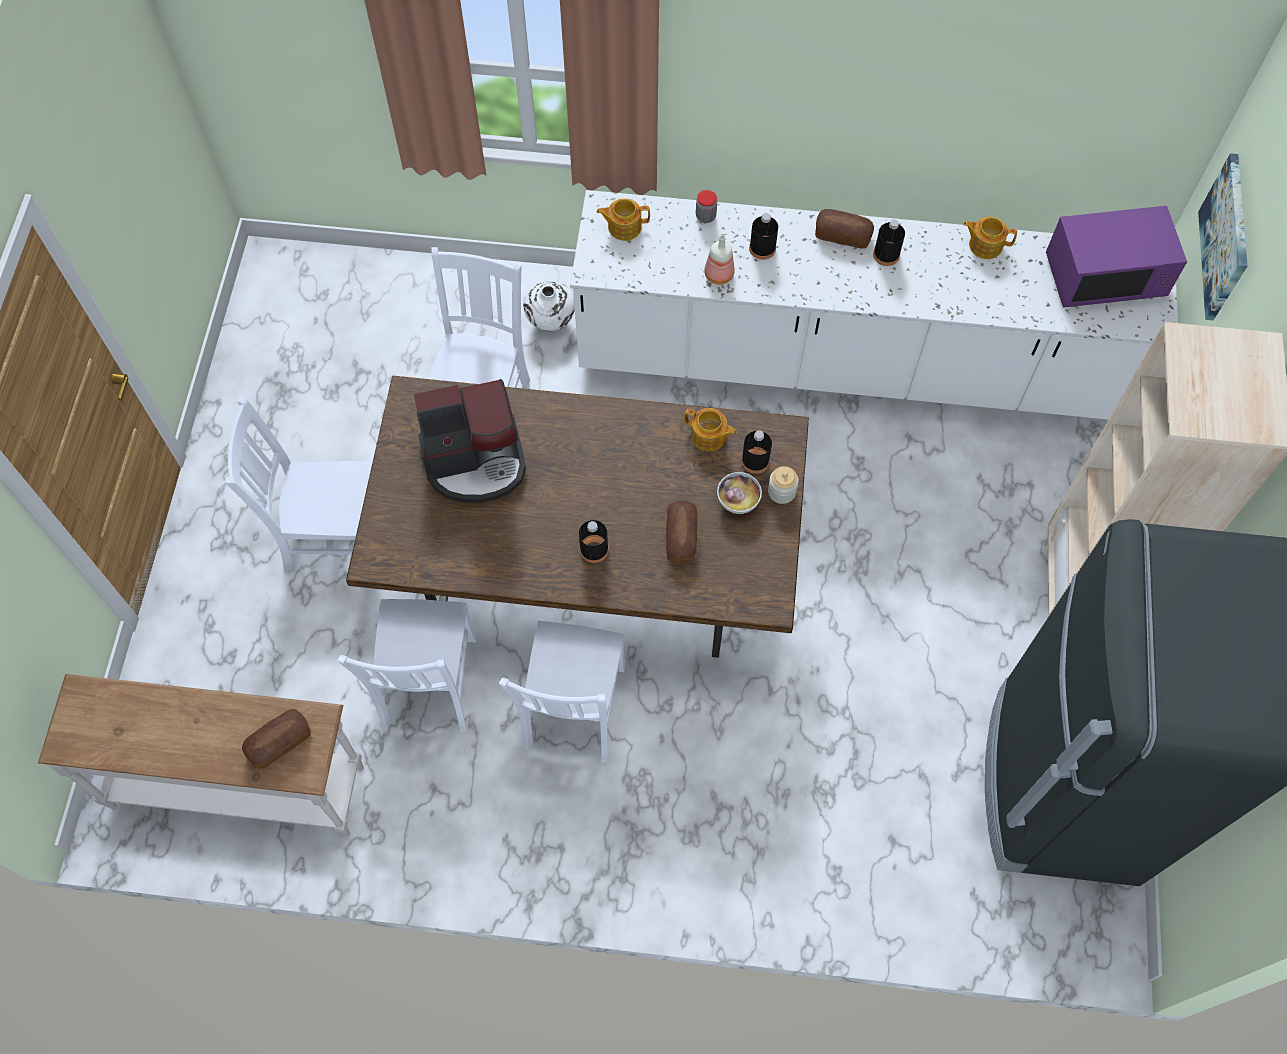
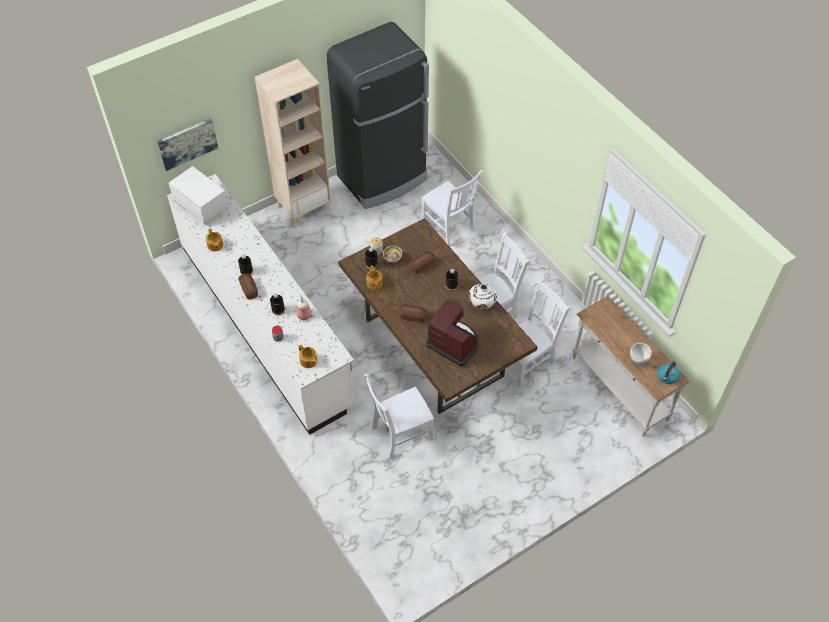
camera: 130 degrees left, 10 degrees down
(81, 731) = (667, 377): none -> kettle
(157, 714) = (638, 360): none -> white bowl
(279, 743) = (606, 319): bread -> bread (412, 316)
(332, 535) = (505, 440): white chair -> white chair (449, 227)
(551, 321) = (336, 441): white vase -> white vase (481, 305)
(1104, 276) = (200, 206): purple microwave -> white microwave

